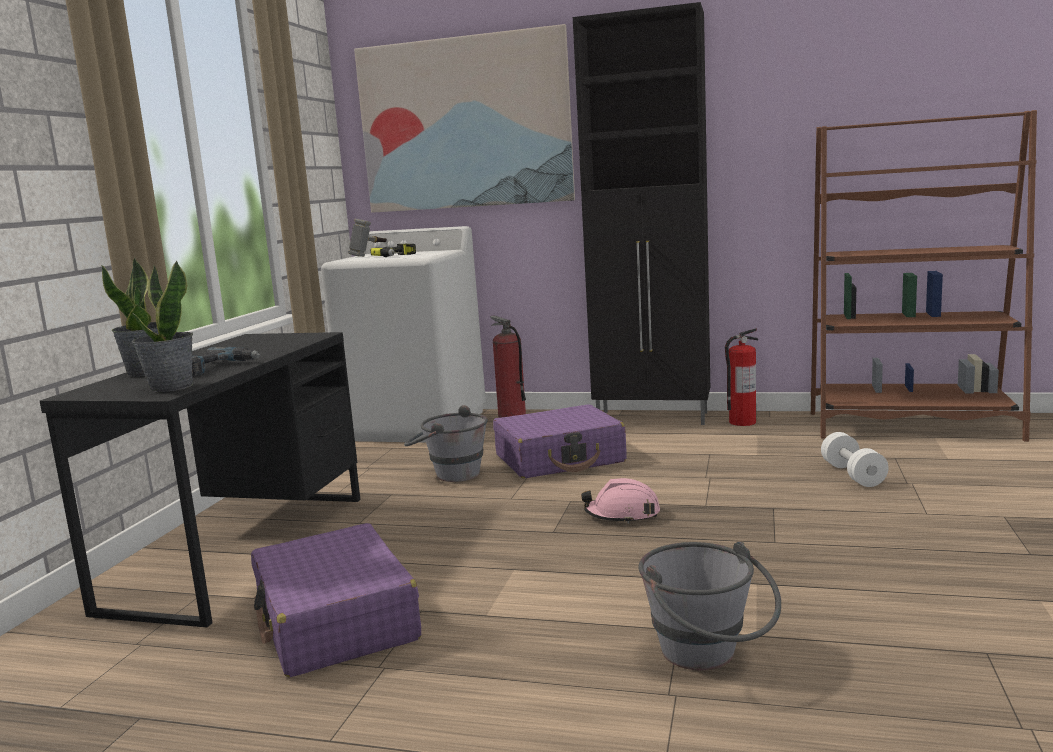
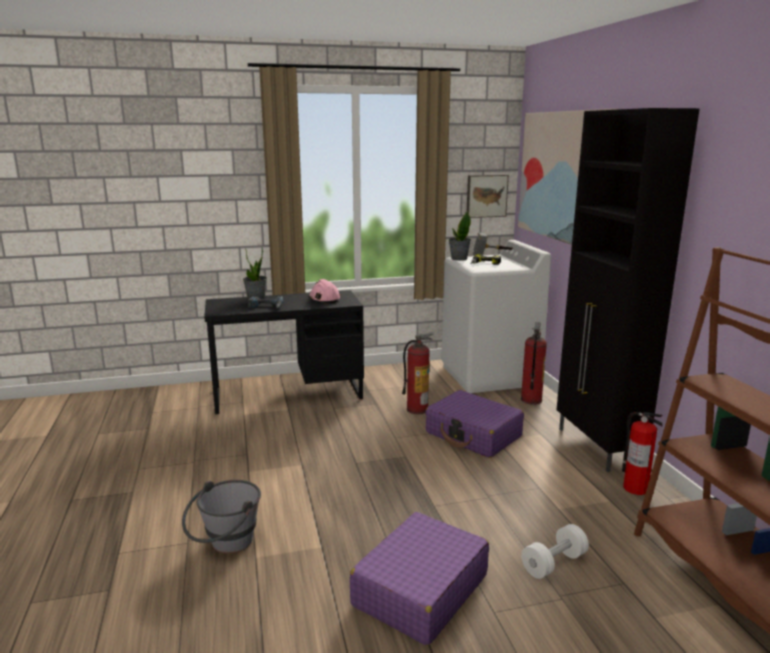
camera: 60 degrees right, 5 degrees up
(171, 387) = (227, 310): potted plant -> potted plant (458, 259)
(321, 171) = (486, 196): none -> picture
(335, 621) = (229, 438): purple suitcase -> purple suitcase (420, 590)
(449, 474) = (417, 409): grey bucket -> fire extinguisher
(622, 515) = (395, 479): pink hard hat -> pink hard hat (324, 299)

